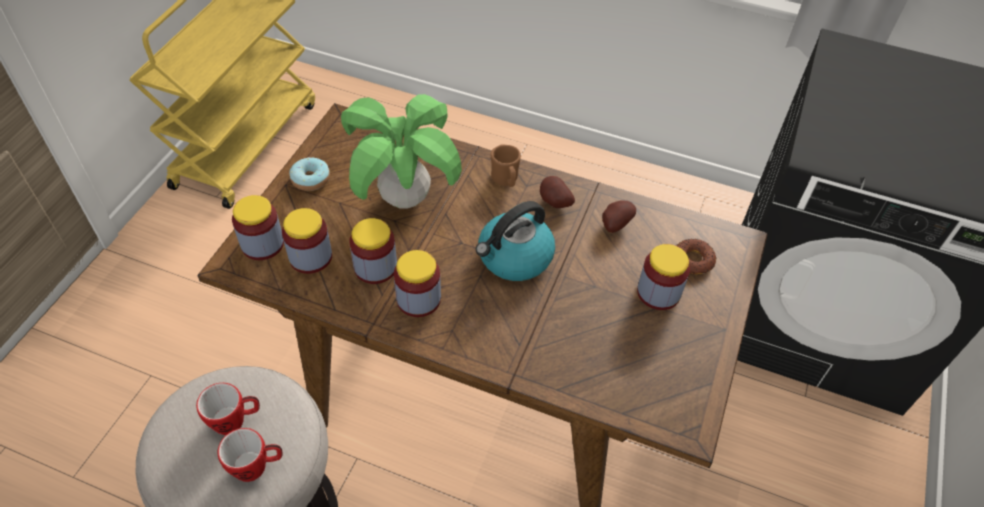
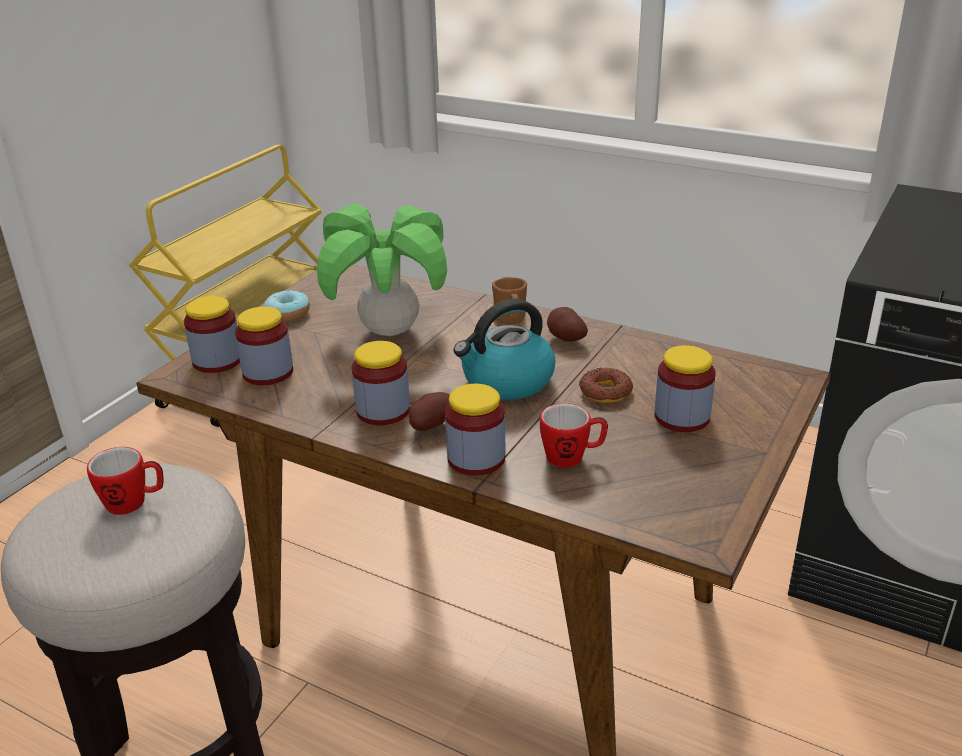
camera: 10 degrees right, 20 degrees down
(257, 466) = (145, 545): mug -> mug (572, 457)
(375, 267) = (340, 383): jar -> jar (476, 458)
(614, 224) = (635, 358): potato -> potato (430, 426)
(692, 260) = (730, 391): donut -> donut (605, 392)

